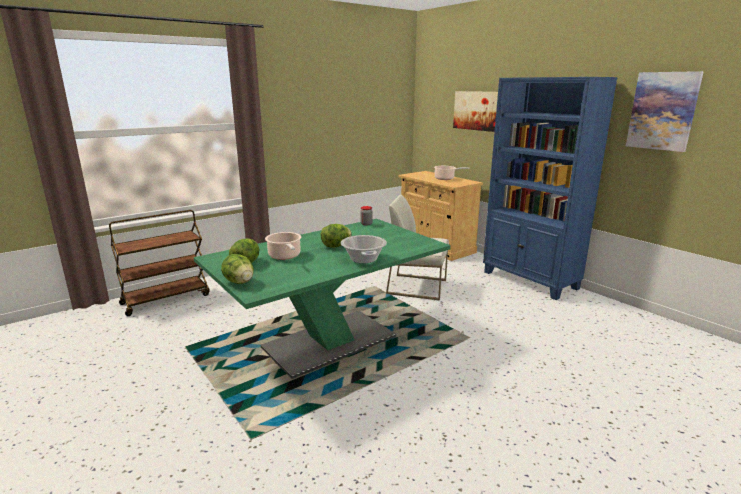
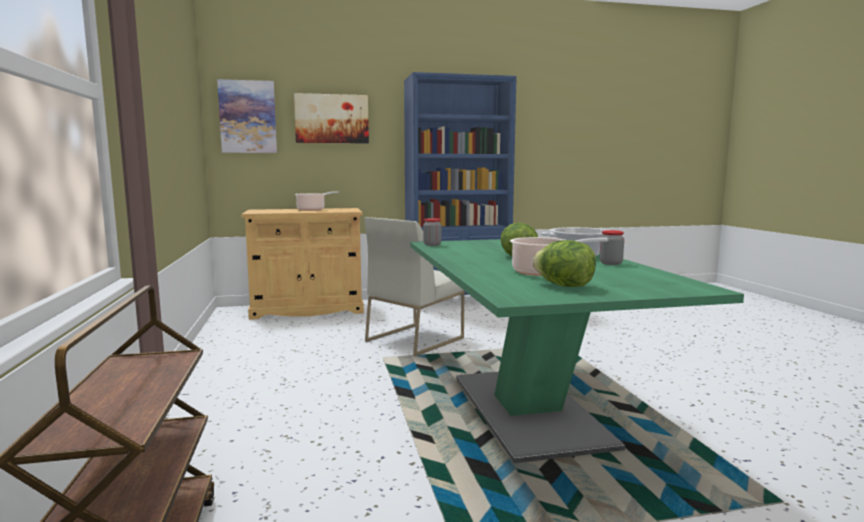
camera: 65 degrees left, 10 degrees down
(239, 282) = (654, 291): lettuce -> none
(332, 268) = (611, 263): none -> jar
(662, 111) = (537, 114): picture -> picture (248, 117)

